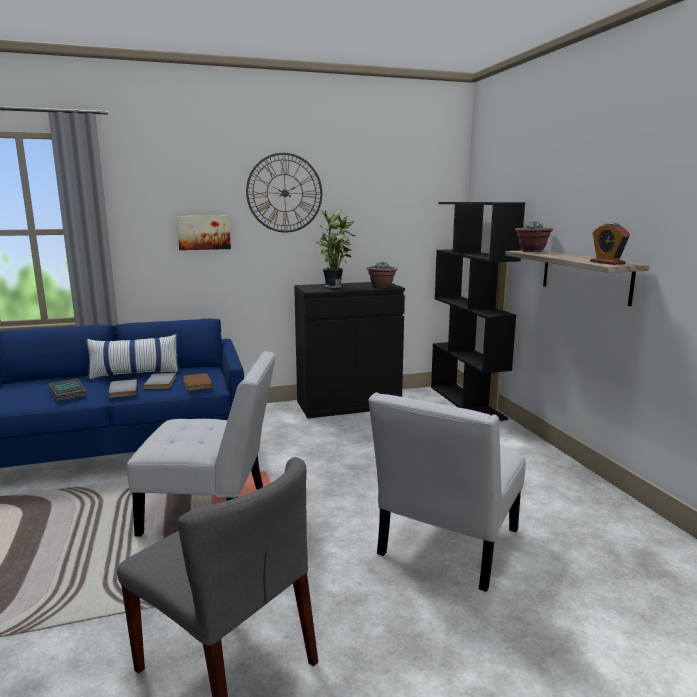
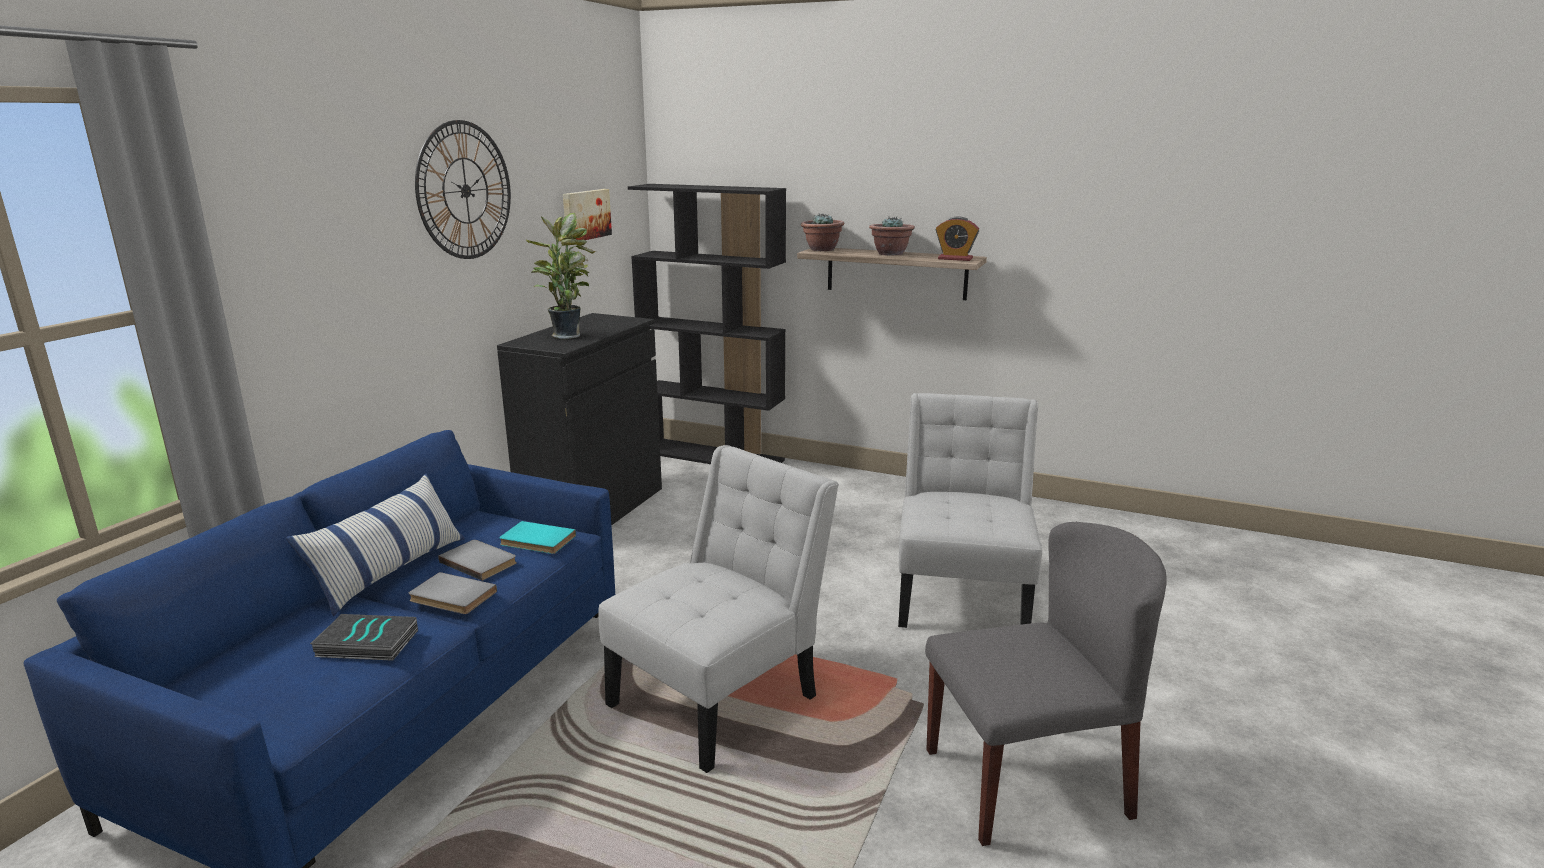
camera: 50 degrees left, 5 degrees up
(196, 383) = (536, 541): brown book -> turquoise book
(203, 232) = (363, 278): picture -> picture (585, 215)
(381, 286) = (622, 322): potted plant -> potted plant (890, 254)
(445, 547) = (962, 594): white chair -> white chair turned 150 degrees counterclockwise

